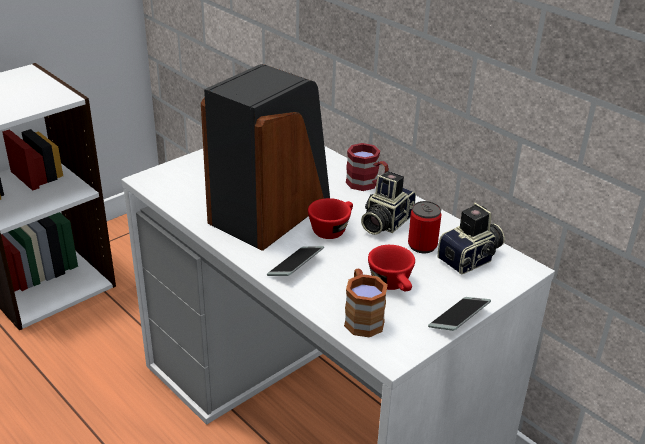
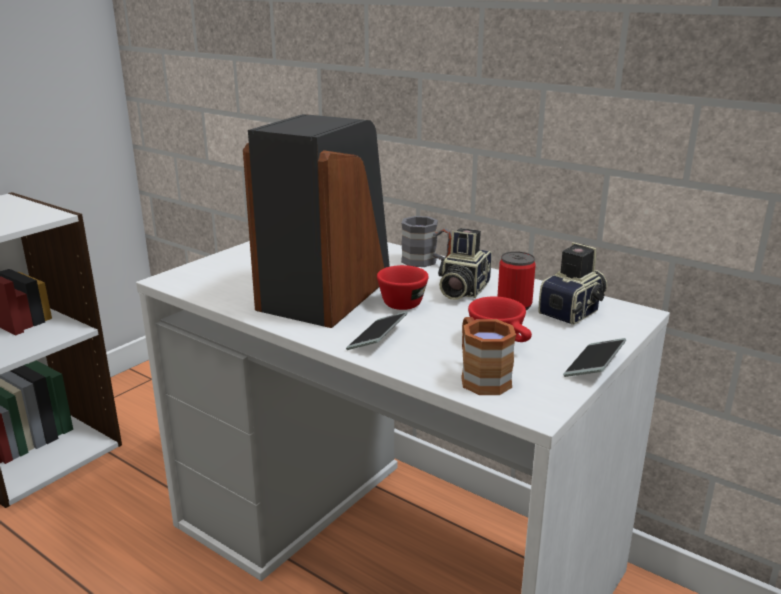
camera: 10 degrees left, 10 degrees down
(367, 185) = (426, 262): red mug -> grey mug

